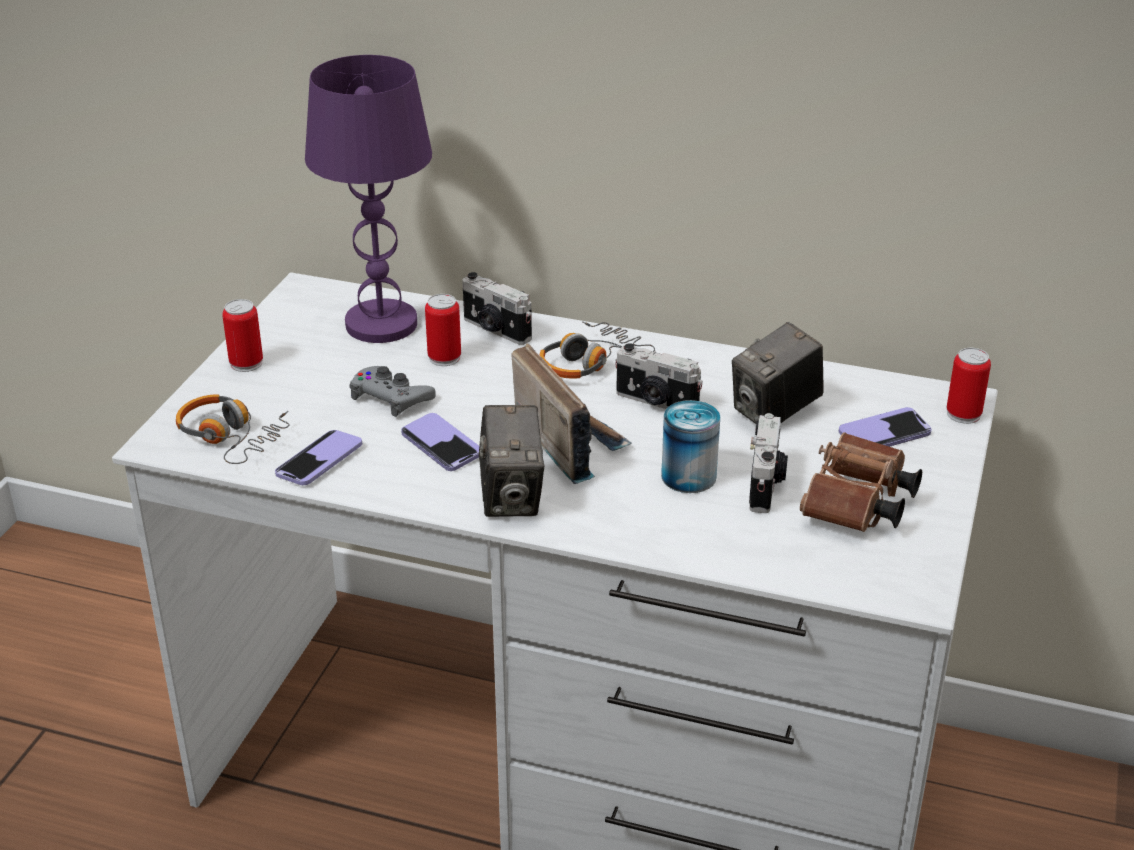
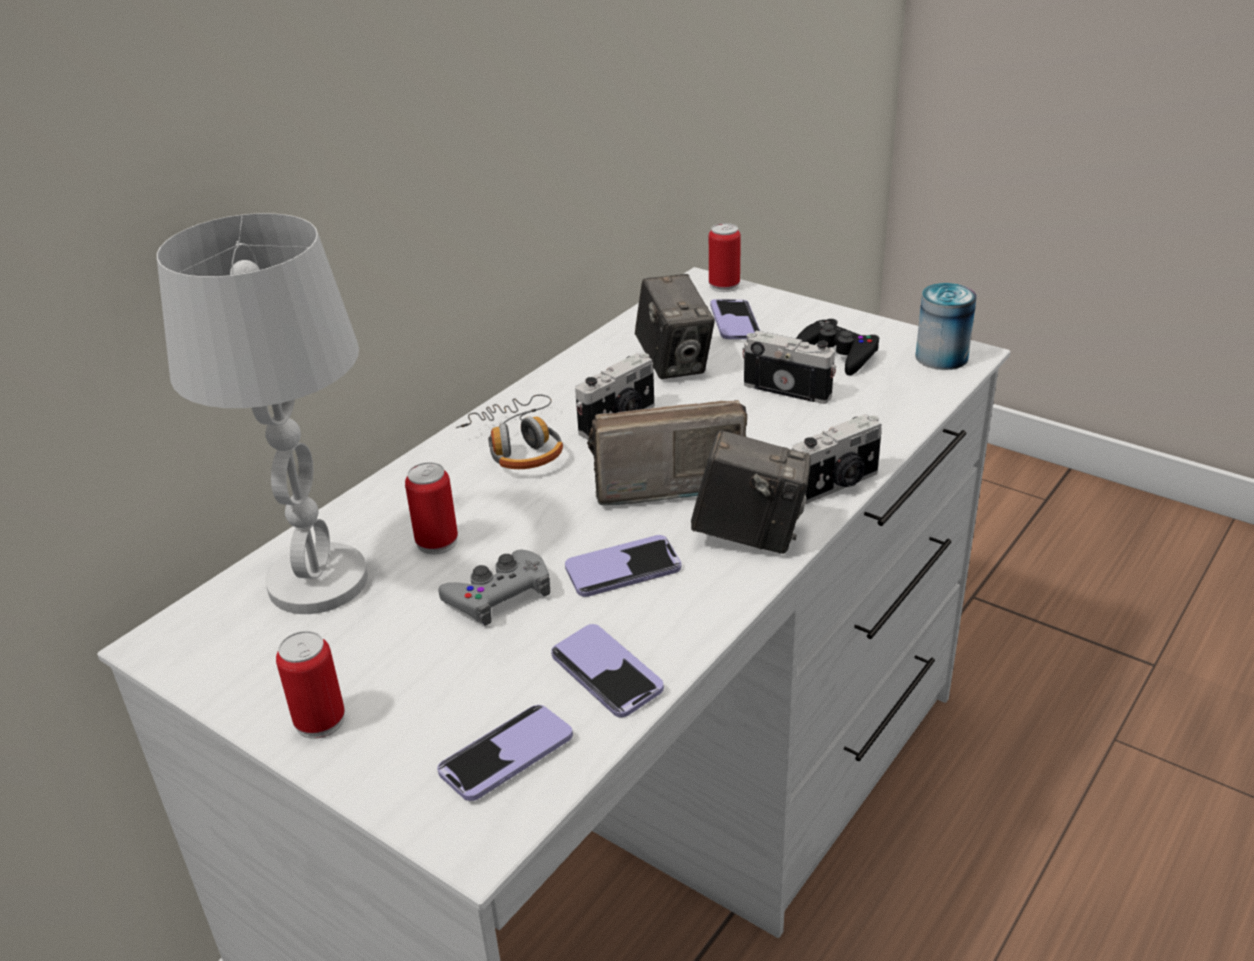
camera: 70 degrees left, 0 degrees up
(230, 437) = (506, 755): headphones -> phone
(380, 324) = (318, 582): purple table lamp -> white table lamp
(495, 330) = (404, 496): camera -> camera (837, 485)
(688, 476) = (757, 424): can -> can (941, 357)
(857, 506) = (837, 354): brown binoculars -> black game controller

